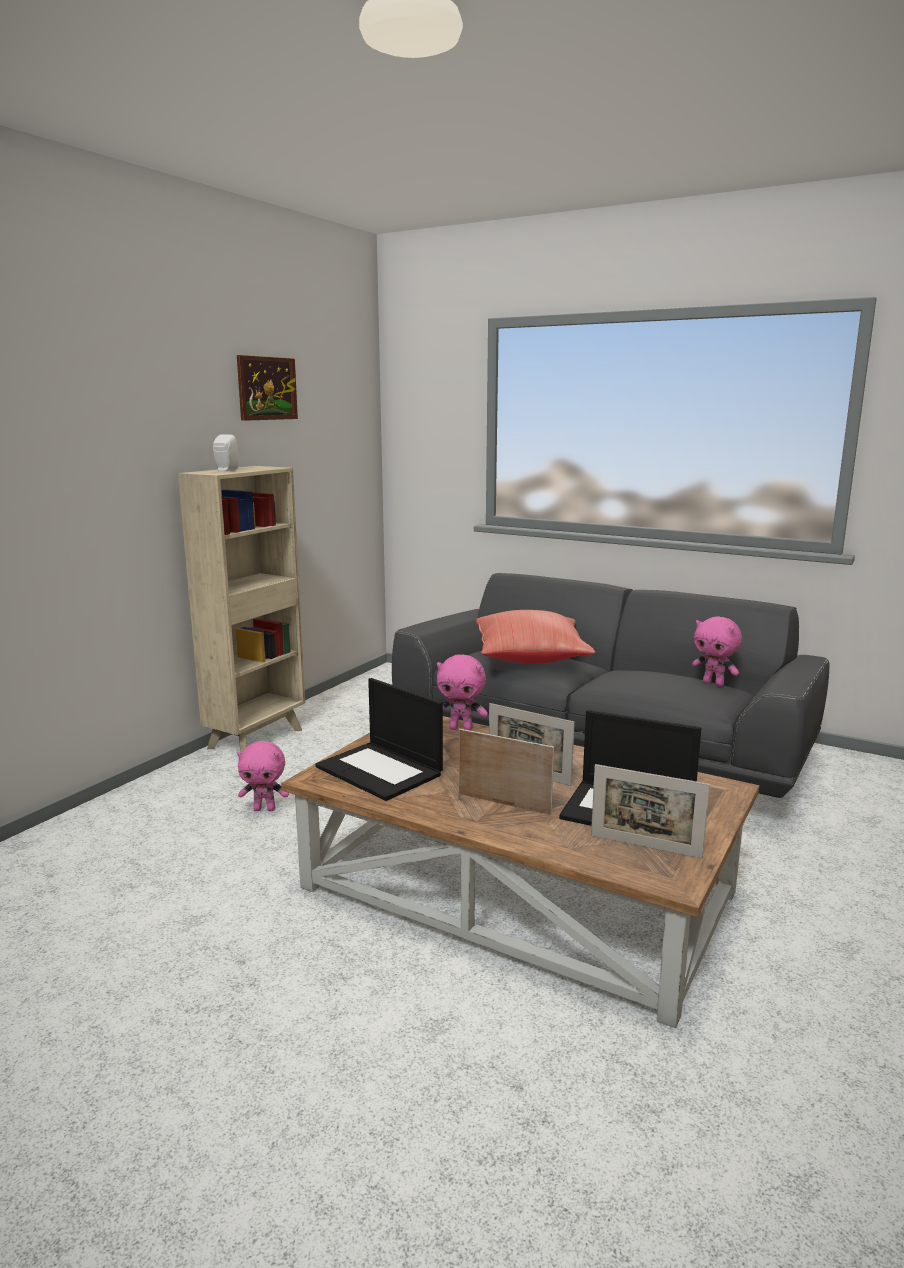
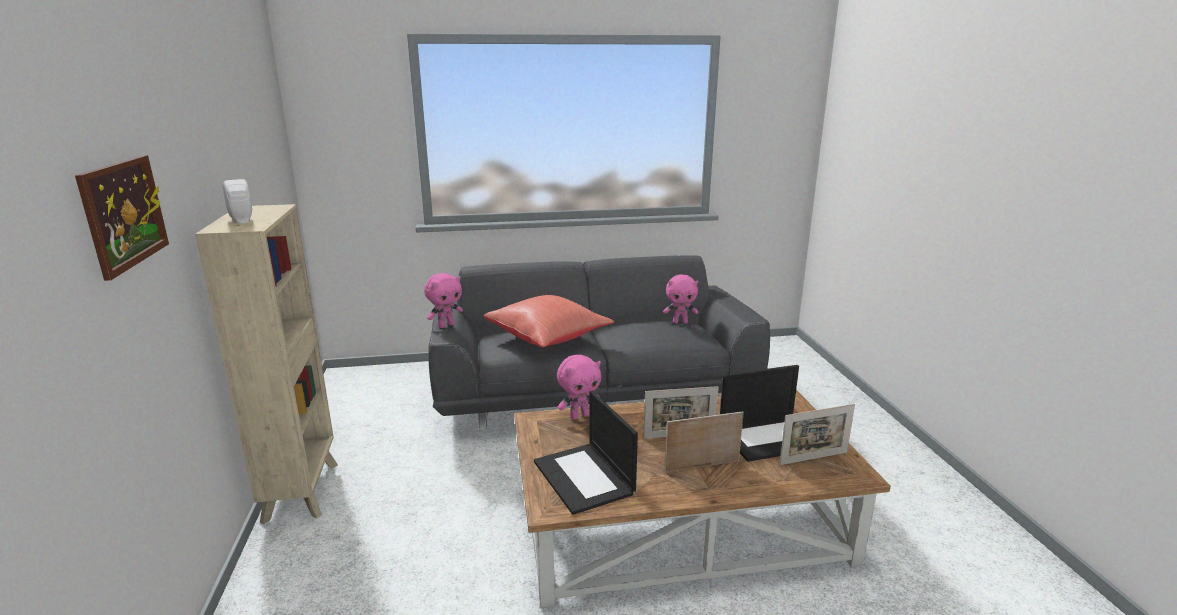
camera: 40 degrees left, 5 degrees up
(265, 809) = (411, 555): pink plush toy -> pink plush toy (446, 325)
(267, 388) = (226, 116): picture -> picture (124, 214)
(381, 771) = (585, 478): laptop -> laptop turned 60 degrees clockwise

